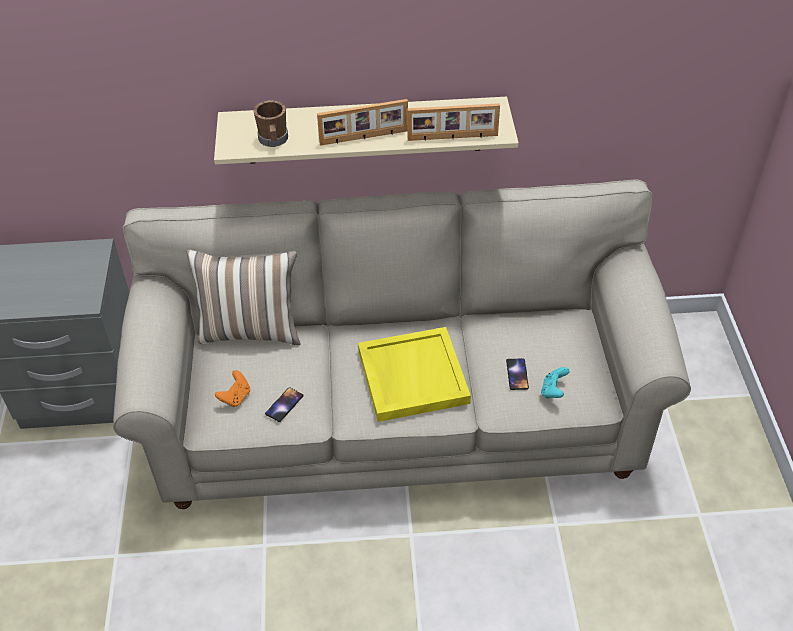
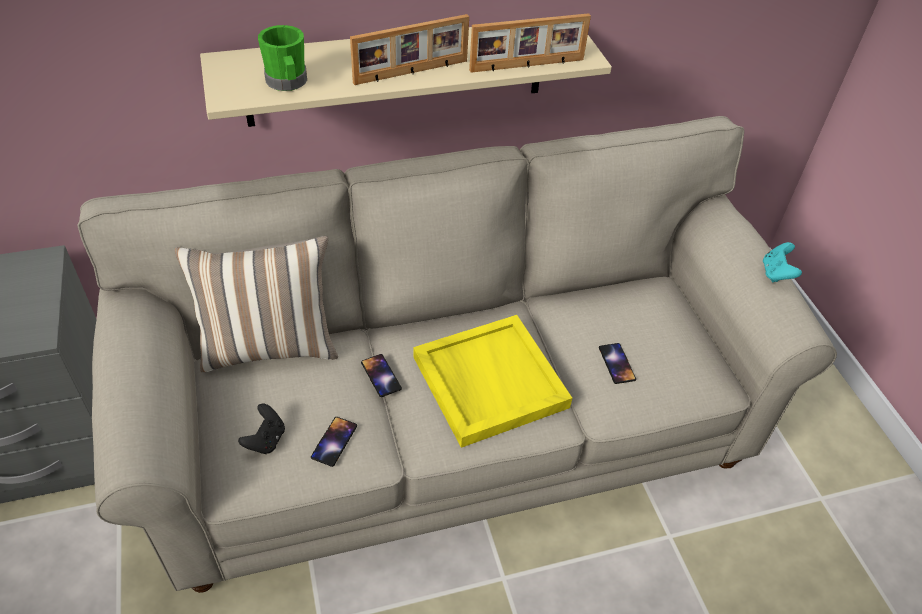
camera: 15 degrees left, 0 degrees up
(236, 397) = (266, 440): orange game controller -> black game controller
(273, 140) = (287, 83): brown mug -> green mug
(330, 362) = (381, 375): none -> phone
(553, 391) = (665, 379): turquoise game controller -> turquoise game controller (776, 273)

